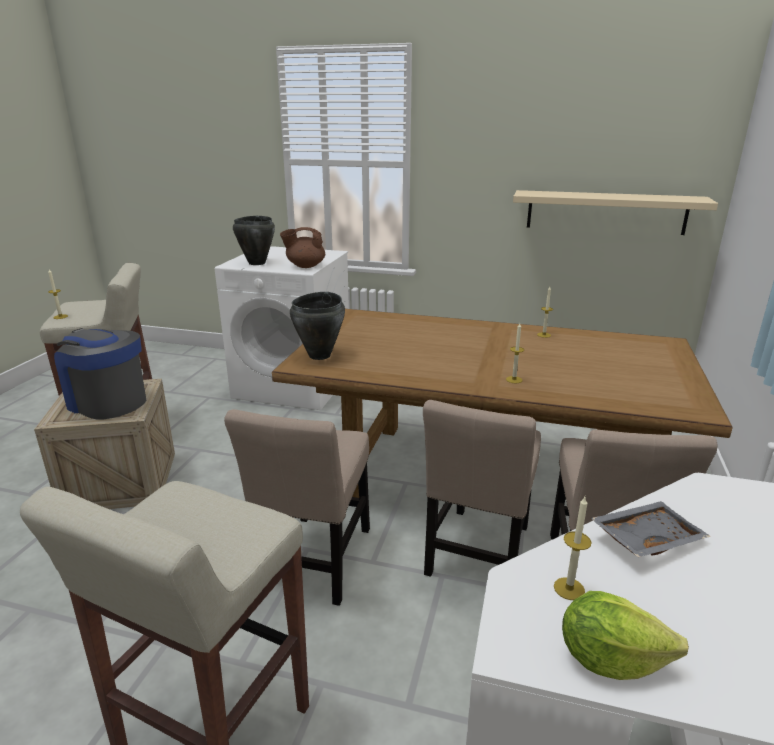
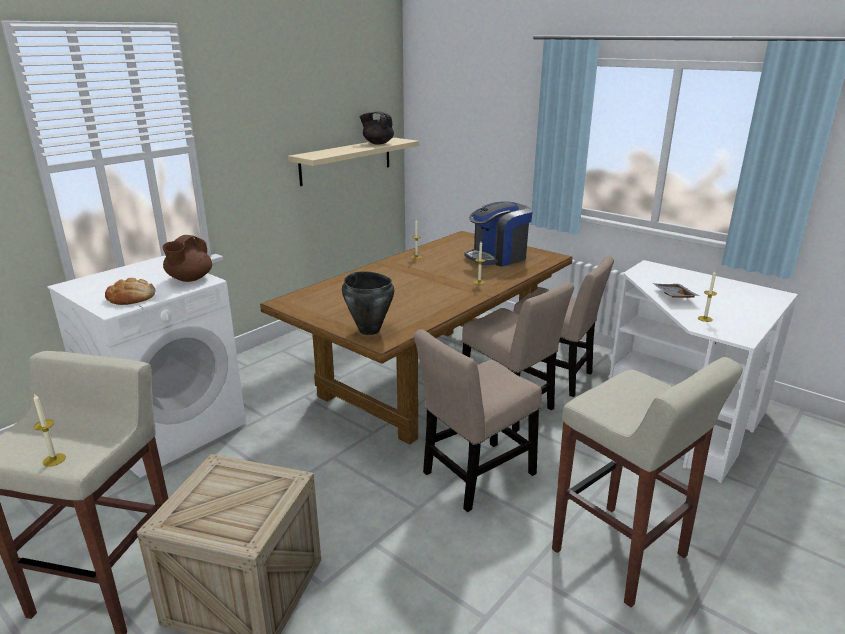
camera: 65 degrees left, 0 degrees up
(107, 401) = (235, 497): coffee machine -> coffee machine (497, 257)
(256, 263) = (131, 297): black cooking pot -> bread
(314, 562) = (475, 476): beige chair -> beige chair turned 105 degrees clockwise
(610, 659) = (746, 323): lettuce -> none
(651, 196) = (377, 143): none -> black teapot

